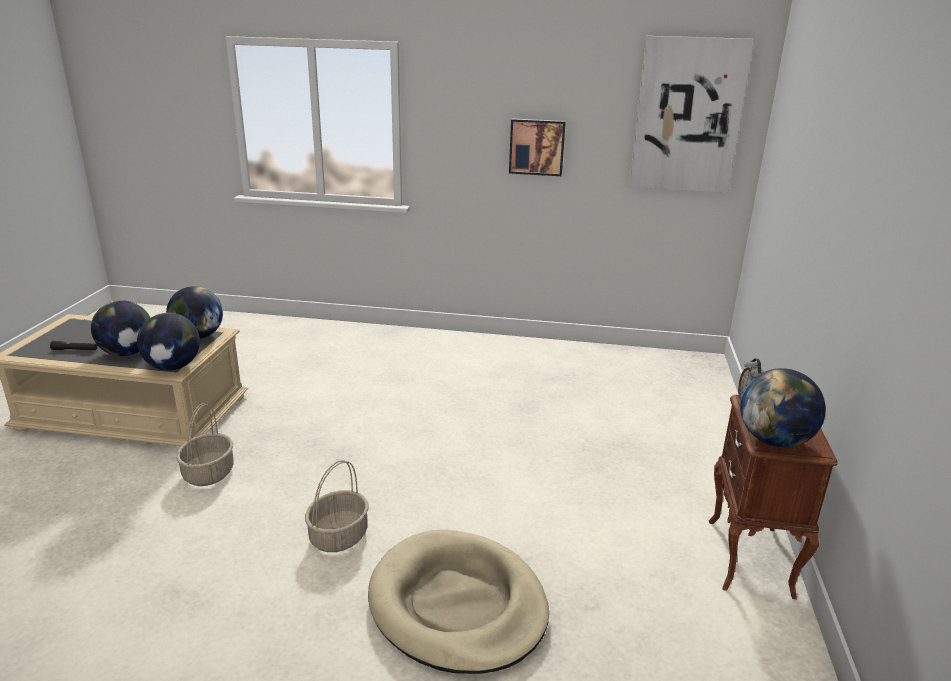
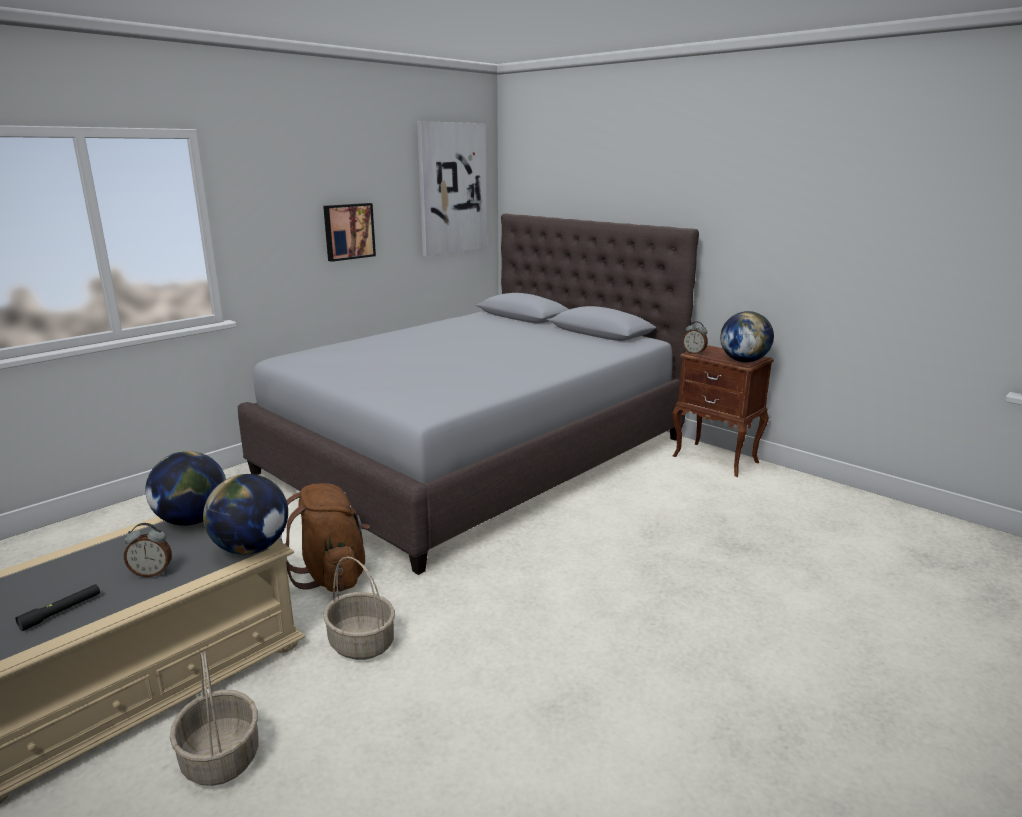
camera: 55 degrees left, 5 degrees down
(127, 353) = (152, 573): globe -> alarm clock
(284, 425) = (331, 575): none -> brown backpack
(339, 536) = (554, 592): basket -> basket (220, 757)
(457, 605) = (685, 565): beige dog bed -> none
(543, 406) = (478, 455): none -> grey bed

